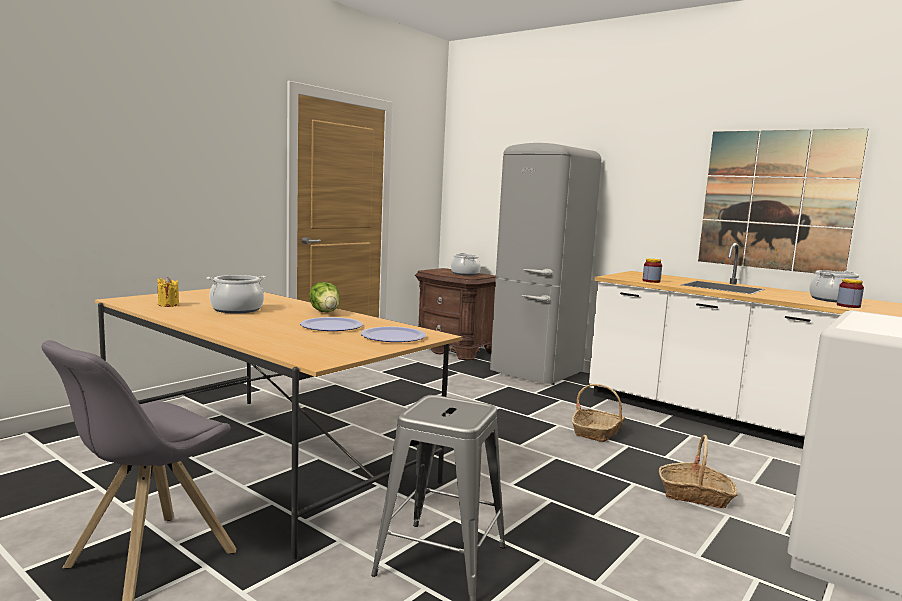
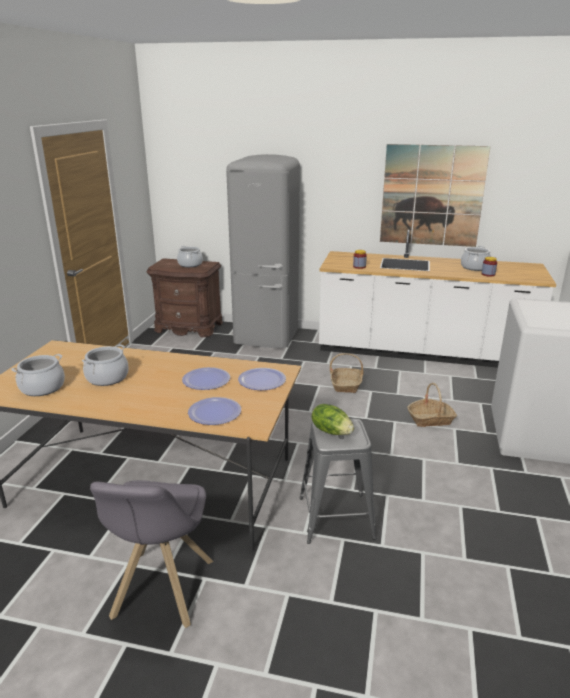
camera: 25 degrees left, 15 degrees up
(168, 305) = (42, 388): yellow candle -> cooking pot
(294, 345) = (214, 412): none -> plate
(325, 312) = (176, 361): lettuce -> lettuce (331, 431)

